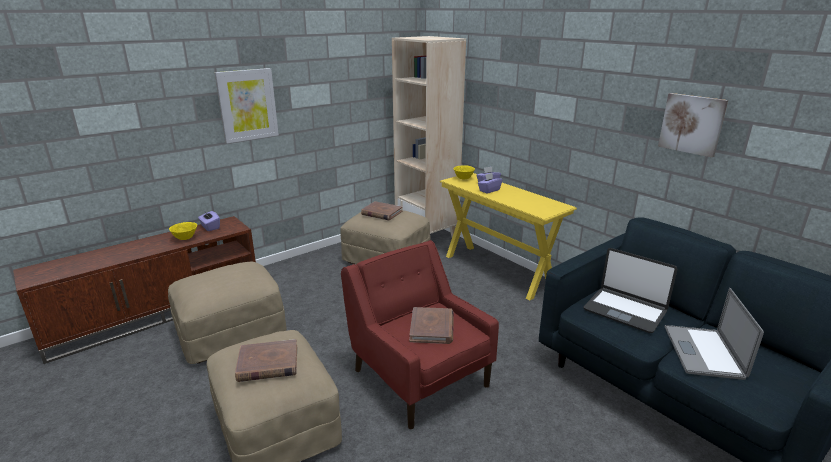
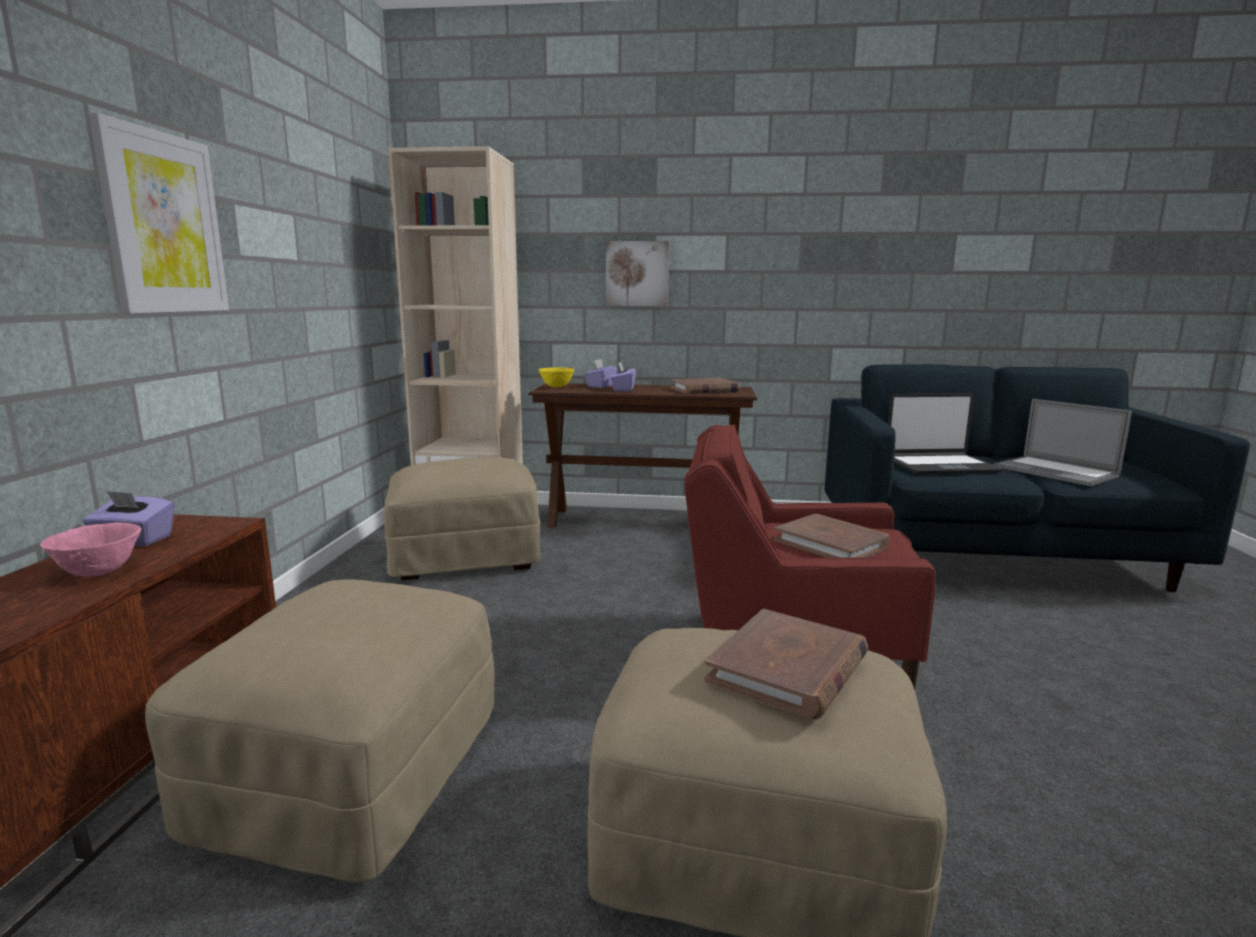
camera: 45 degrees left, 10 degrees down
(185, 238) = (100, 572): yellow bowl -> pink bowl
(381, 213) = (454, 463): brown book -> brown book (705, 390)
(497, 271) = (642, 521): yellow console table -> brown console table
(692, 124) = (892, 244): picture -> picture (637, 274)

